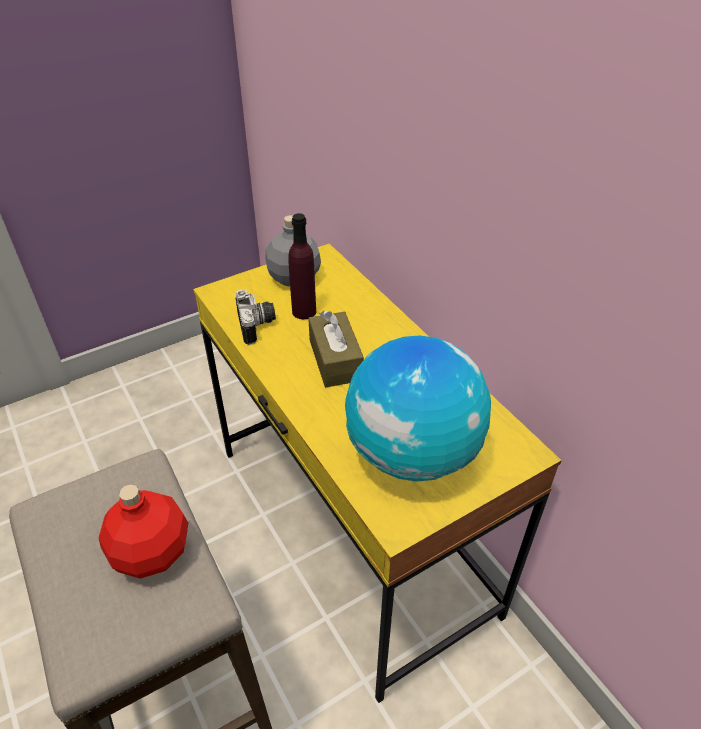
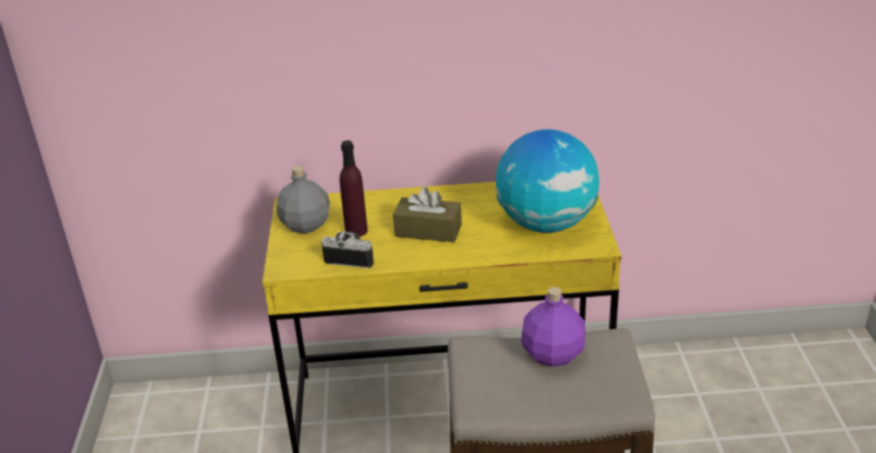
camera: 60 degrees left, 10 degrees down
(152, 553) = (553, 354): red bottle -> purple bottle

